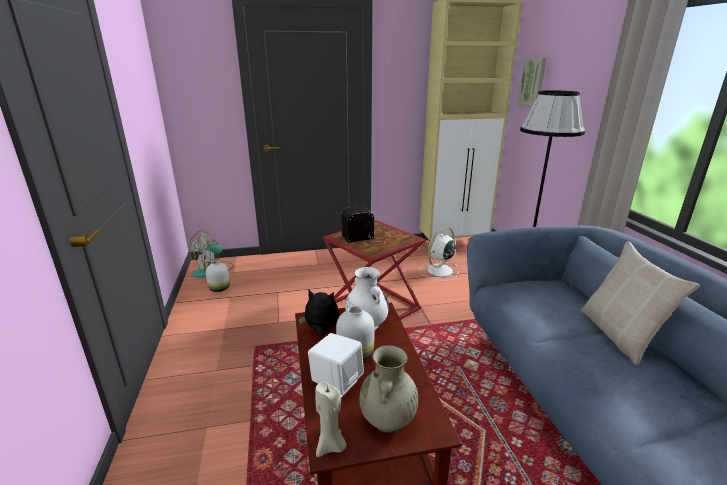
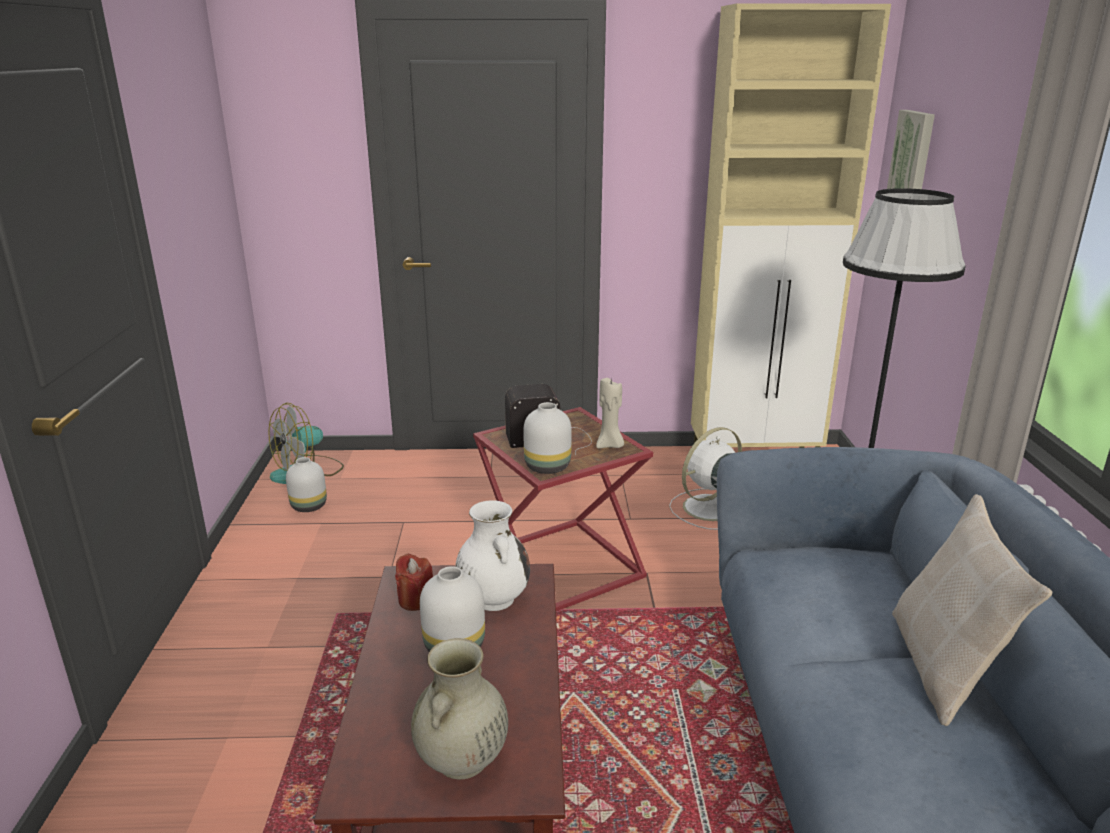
camera: 10 degrees right, 0 degrees up
(321, 330) = (415, 600): plush toy -> red candle
(331, 446) = (358, 787): beige candle -> beige candle (610, 445)
(336, 384) = (405, 692): white speaker -> none
(373, 251) = (548, 467): none -> white vase

